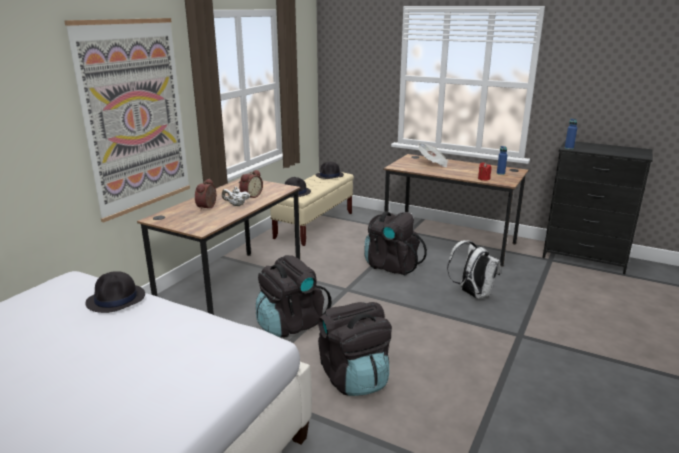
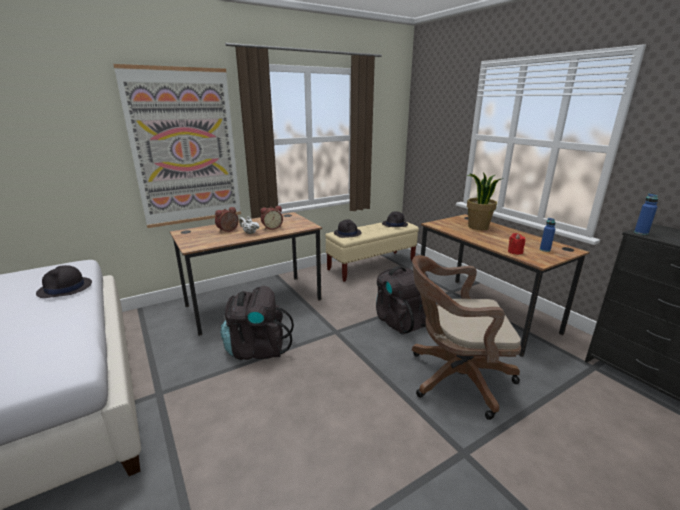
camera: 30 degrees right, 0 degrees up
(354, 377) = (246, 425): black backpack -> none
(433, 163) = (478, 227): newspaper -> potted plant
(472, 294) = (454, 378): white backpack -> brown office chair

